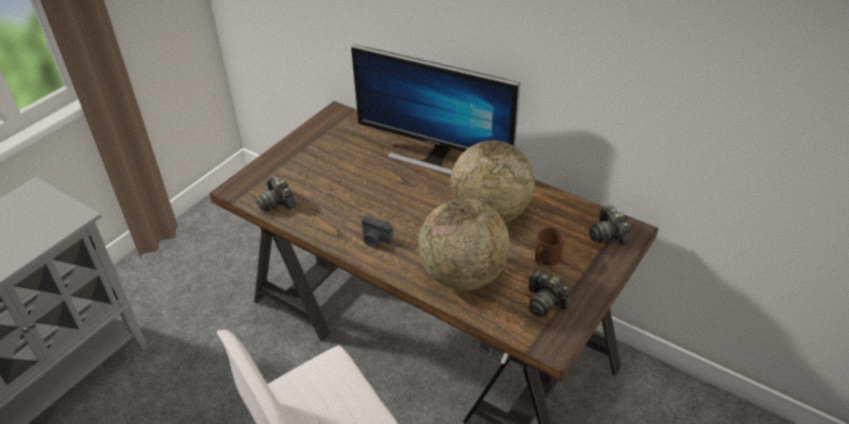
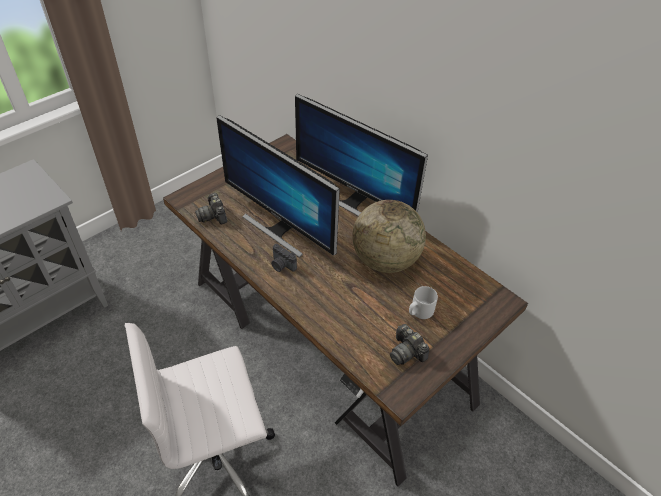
camera: 10 degrees right, 5 degrees up
(361, 202) = (280, 229): none -> monitor
(463, 275) = (345, 312): globe -> none
(545, 258) = (419, 311): brown mug -> grey mug
(608, 234) = (481, 300): camera -> none

